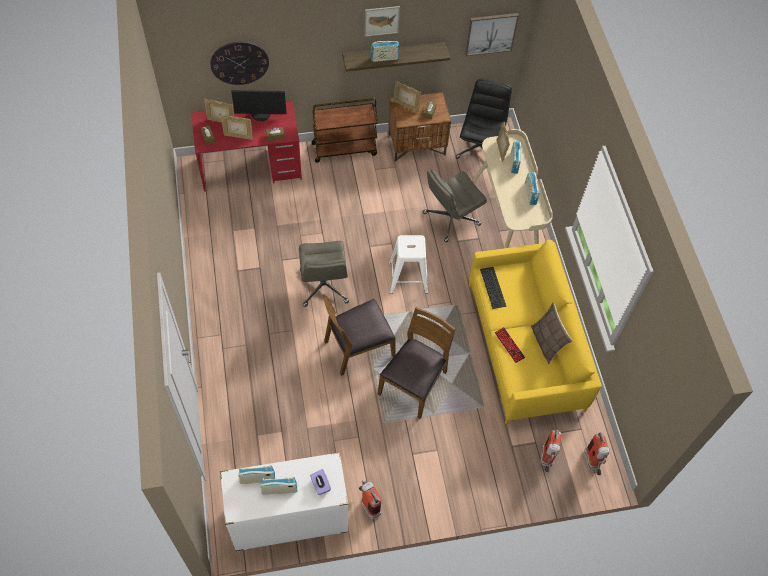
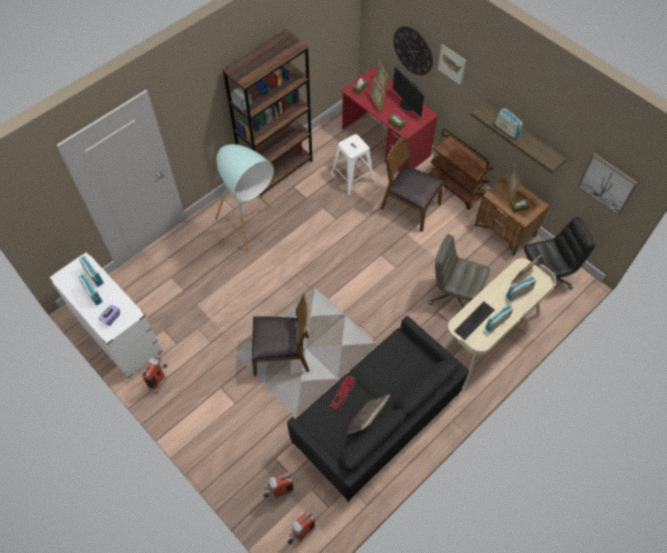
camera: 60 degrees right, 0 degrees up
(207, 272) = (277, 171): none -> brown bookcase
(262, 336) = (251, 233): none -> turquoise floor lamp
(324, 286) = (321, 246): grey office chair -> none
(358, 347) = (286, 298): brown chair -> brown chair (409, 207)
(381, 20) = (522, 96): picture -> picture (452, 64)
(407, 278) = (373, 296): white stool -> white stool (351, 177)
(494, 288) = (390, 351): keyboard -> keyboard (474, 321)
(524, 346) = (376, 417): yellow sofa -> black sofa

